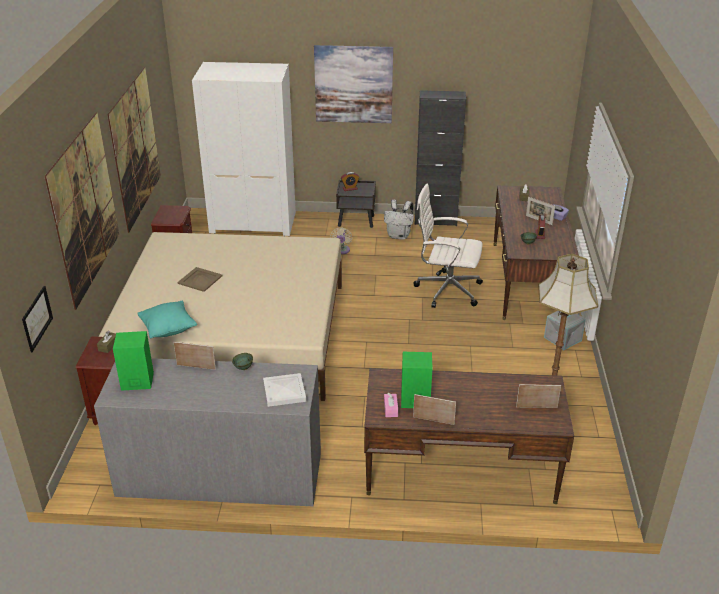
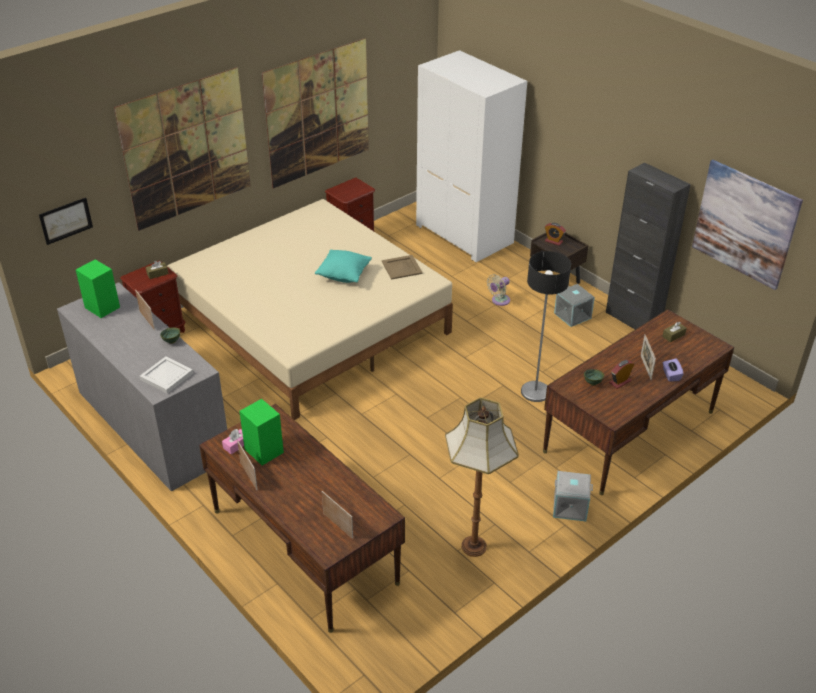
camera: 45 degrees right, 5 degrees up
(168, 329) = (215, 285): turquoise pillow -> turquoise pillow (344, 276)
(200, 280) = (293, 258): beige tray -> beige tray (401, 267)
(353, 84) = (584, 128): picture -> picture (745, 224)
(399, 236) = (573, 315): white backpack -> grey storage box
(446, 290) = (535, 392): white office chair -> floor lamp

